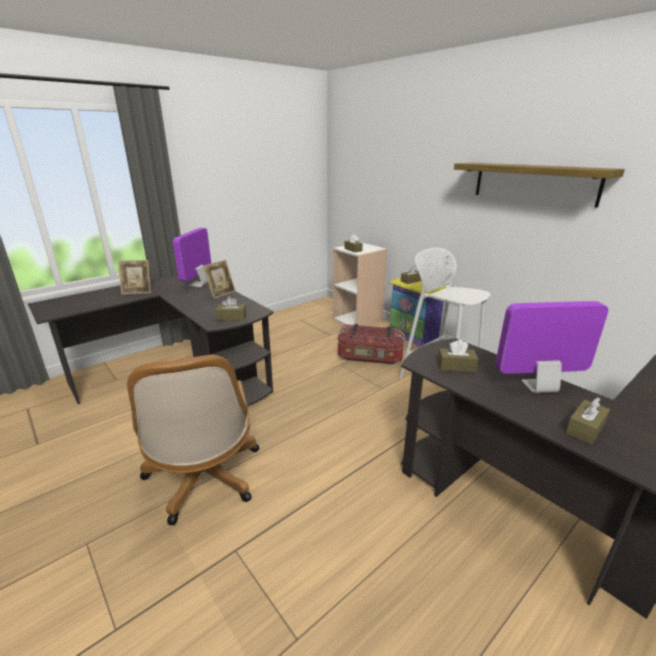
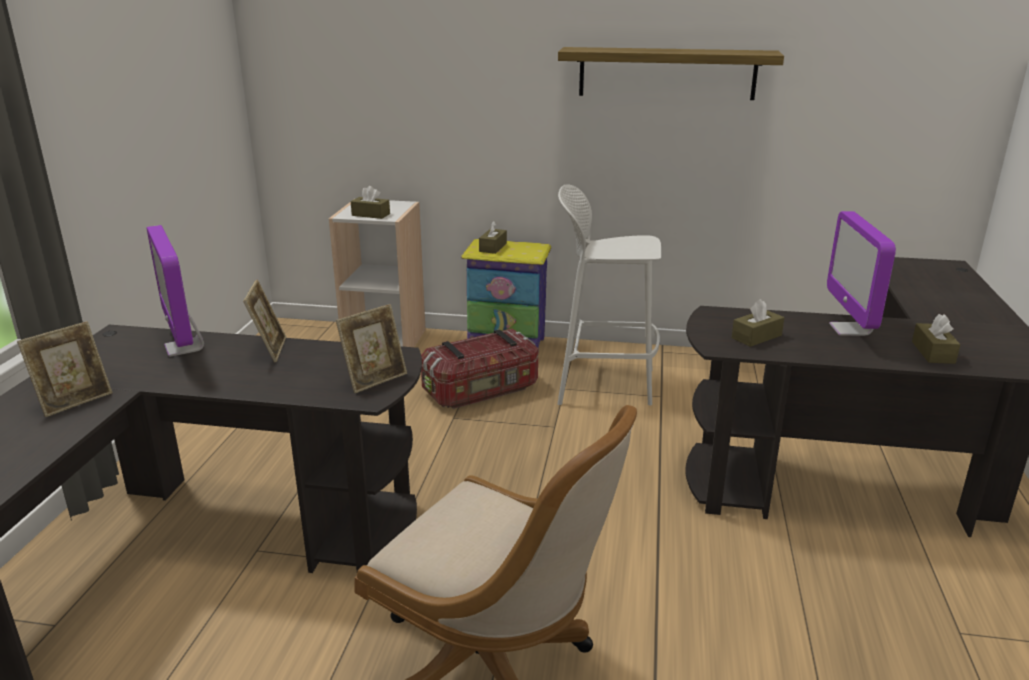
camera: 40 degrees left, 0 degrees up
(231, 317) = (375, 379): brown tissue box -> picture frame
(539, 387) = (850, 329): monitor -> monitor turned 45 degrees counterclockwise

